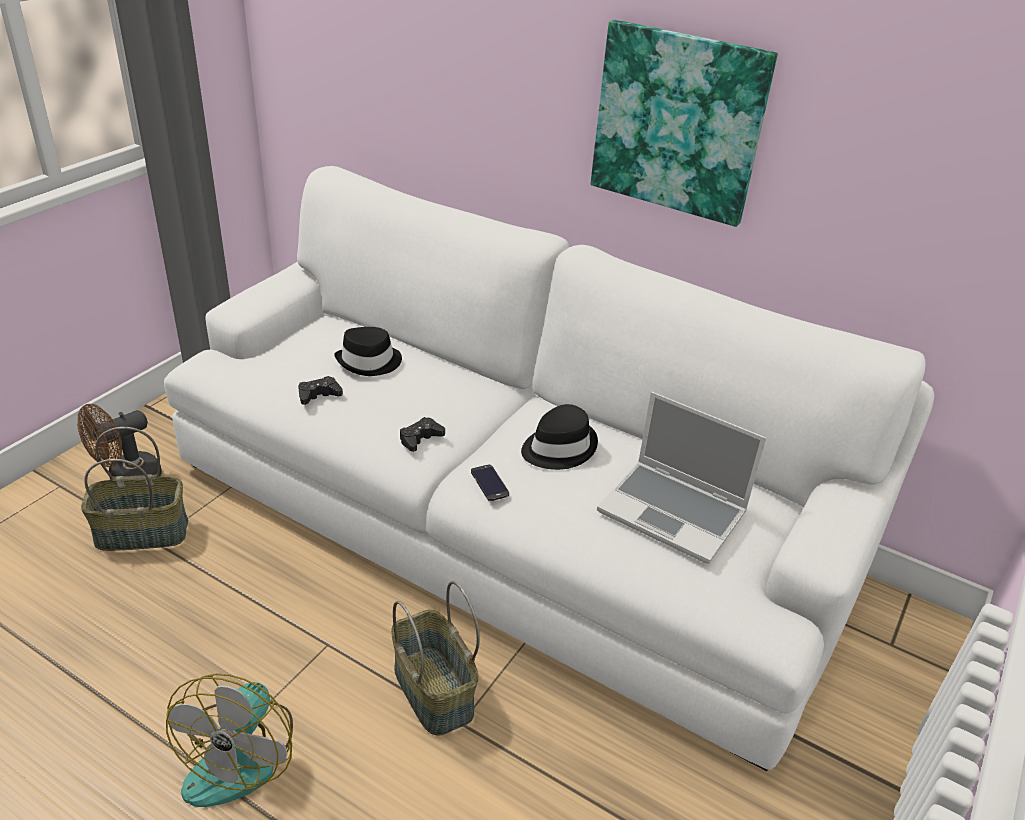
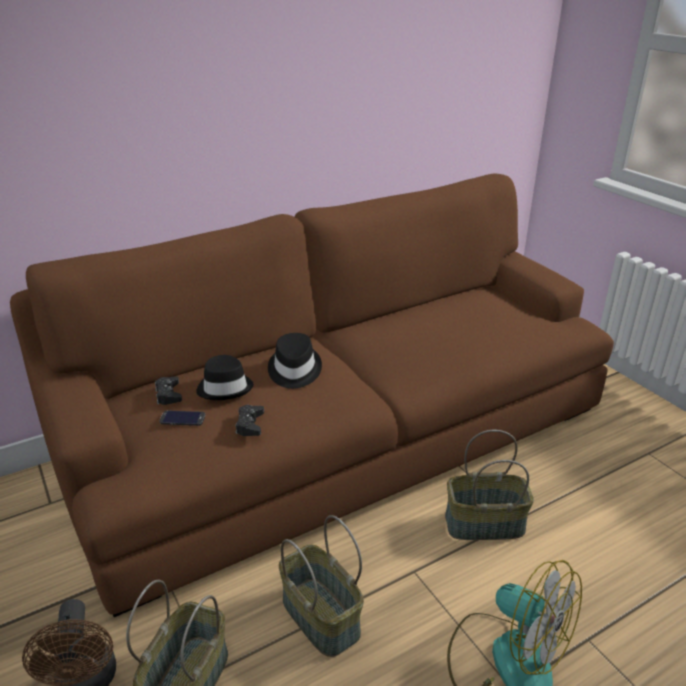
camera: 60 degrees left, 5 degrees down
(239, 589) = (319, 617): none -> basket
(420, 439) = (346, 390): black game controller -> black game controller (168, 394)
(489, 483) = (415, 376): phone -> phone (182, 418)
(506, 522) = (341, 437): white sofa -> brown sofa
(558, 448) = (399, 337): black hat -> black hat (294, 370)
(674, 512) = (486, 319): laptop -> none
(678, 122) = (325, 98): picture -> none

